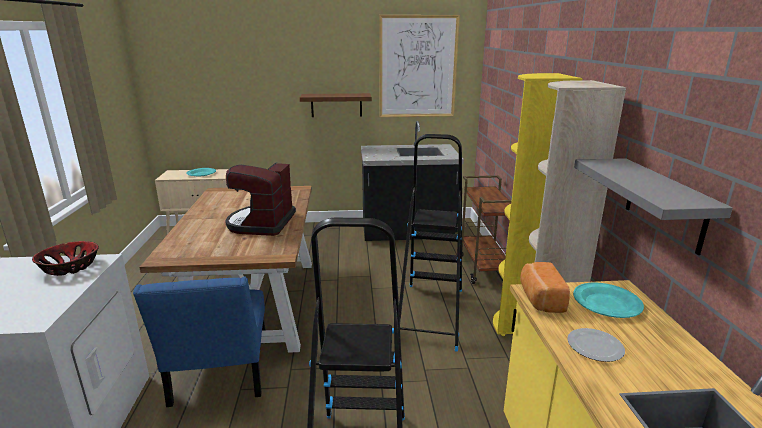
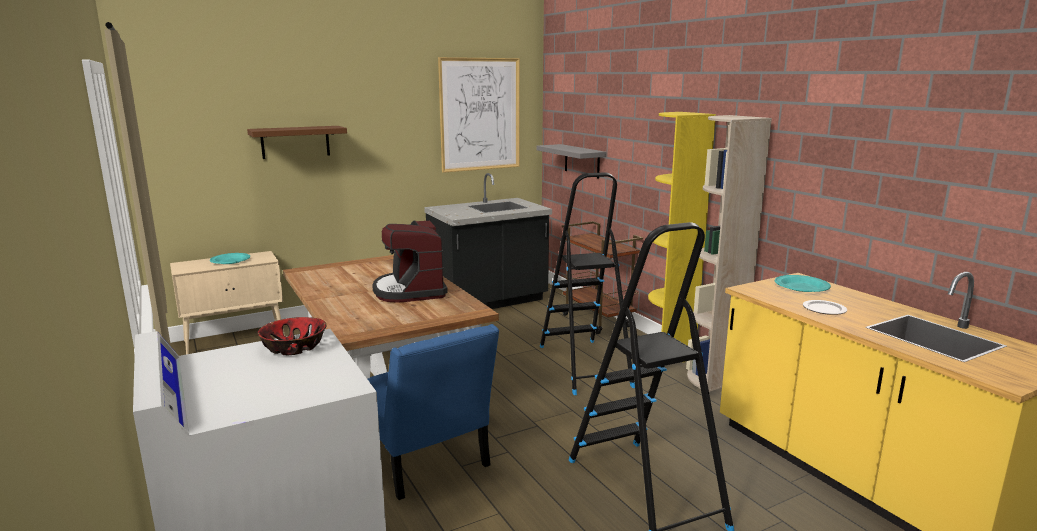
camera: 25 degrees left, 5 degrees down
(336, 105) = (393, 161): brown shelf -> brown shelf (295, 142)
(540, 299) = (758, 292): bread -> none
(665, 204) = (823, 204): grey shelf -> grey shelf (582, 161)

